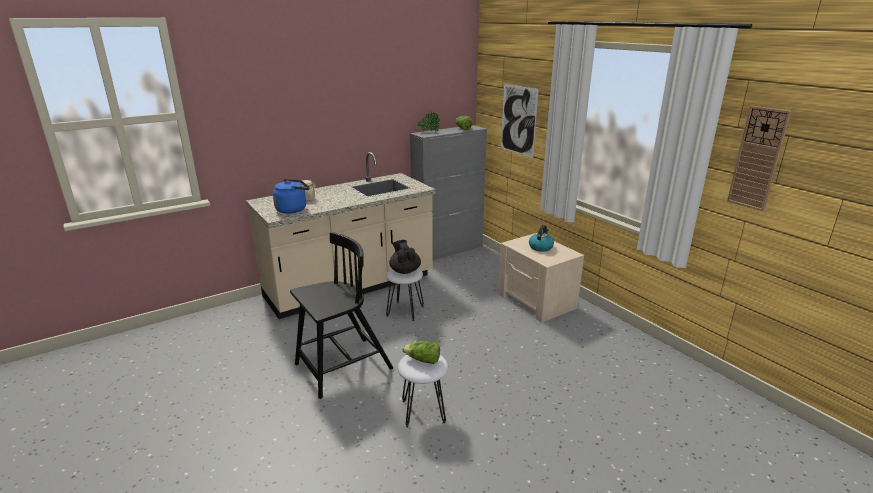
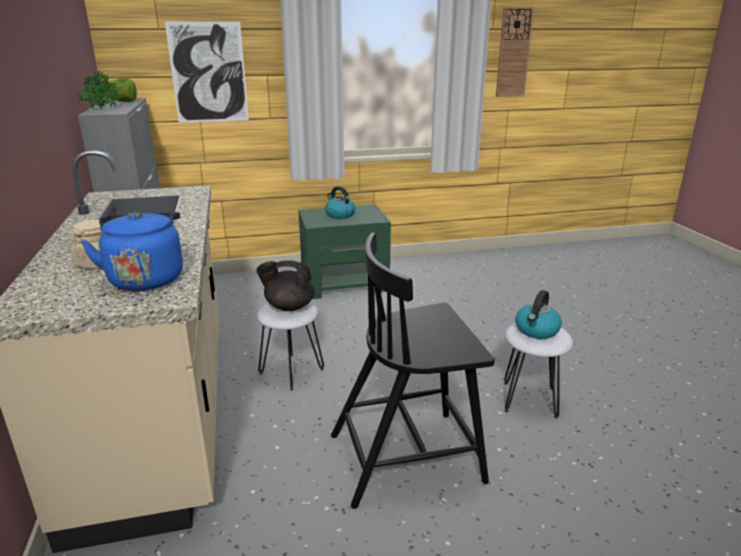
camera: 70 degrees left, 0 degrees up
(342, 367) = (408, 456): black chair -> black chair turned 90 degrees counterclockwise
(423, 360) = (536, 330): lettuce -> kettle
(537, 301) = (345, 282): beige nightstand -> green nightstand

